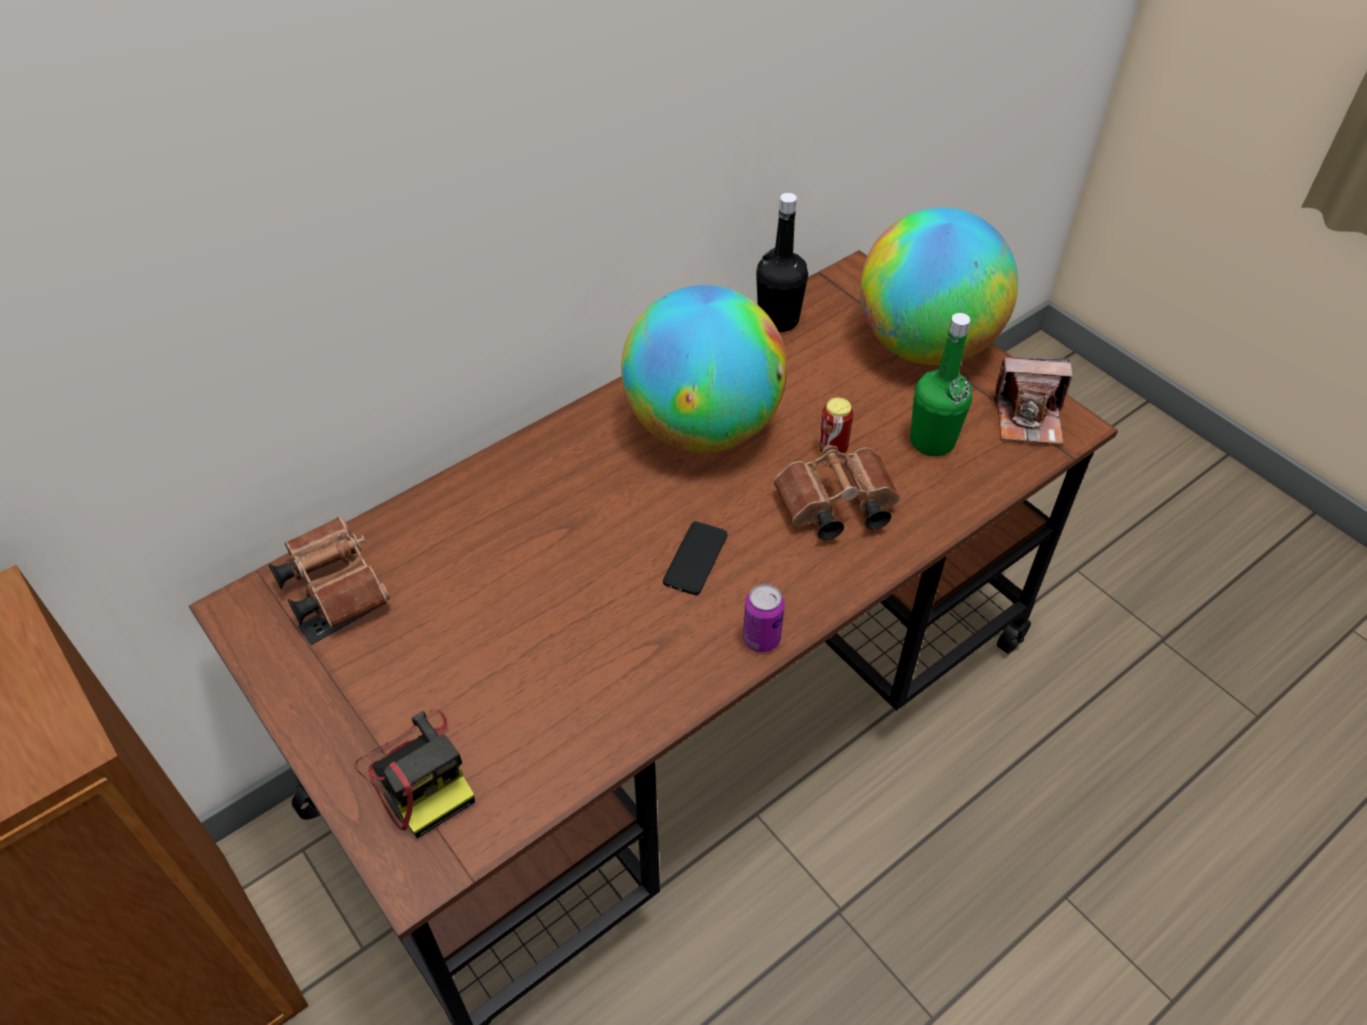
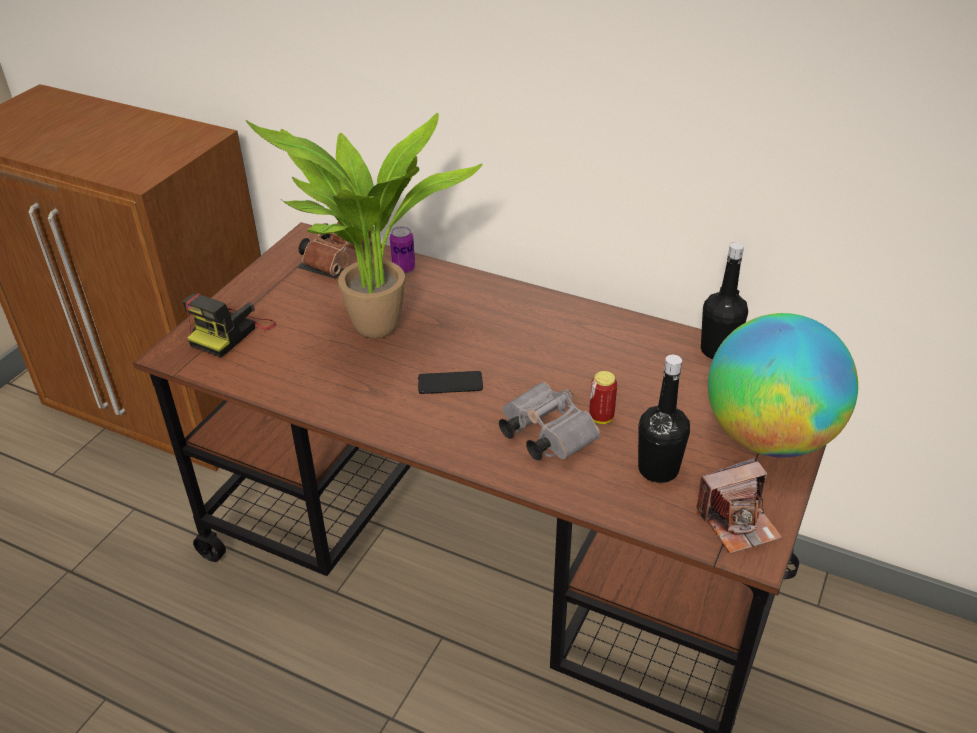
camera: 65 degrees right, 10 degrees down
(542, 599) = (376, 332): none -> potted plant
(703, 427) = (572, 349): globe -> none
(761, 639) = (400, 434): can -> can (404, 268)
(833, 508) = (543, 434): brown binoculars -> grey binoculars
(932, 441) = (658, 469): green bottle -> black bottle
(1028, 418) = (737, 522): camera -> camera turned 90 degrees counterclockwise

